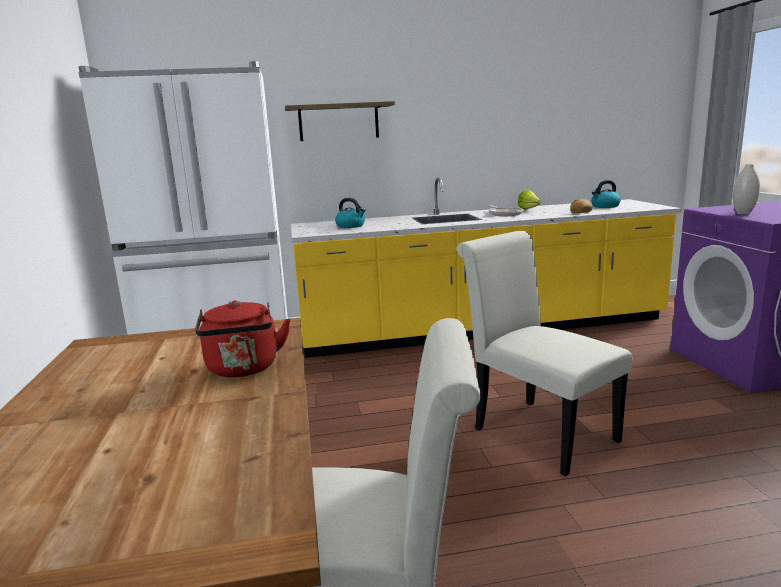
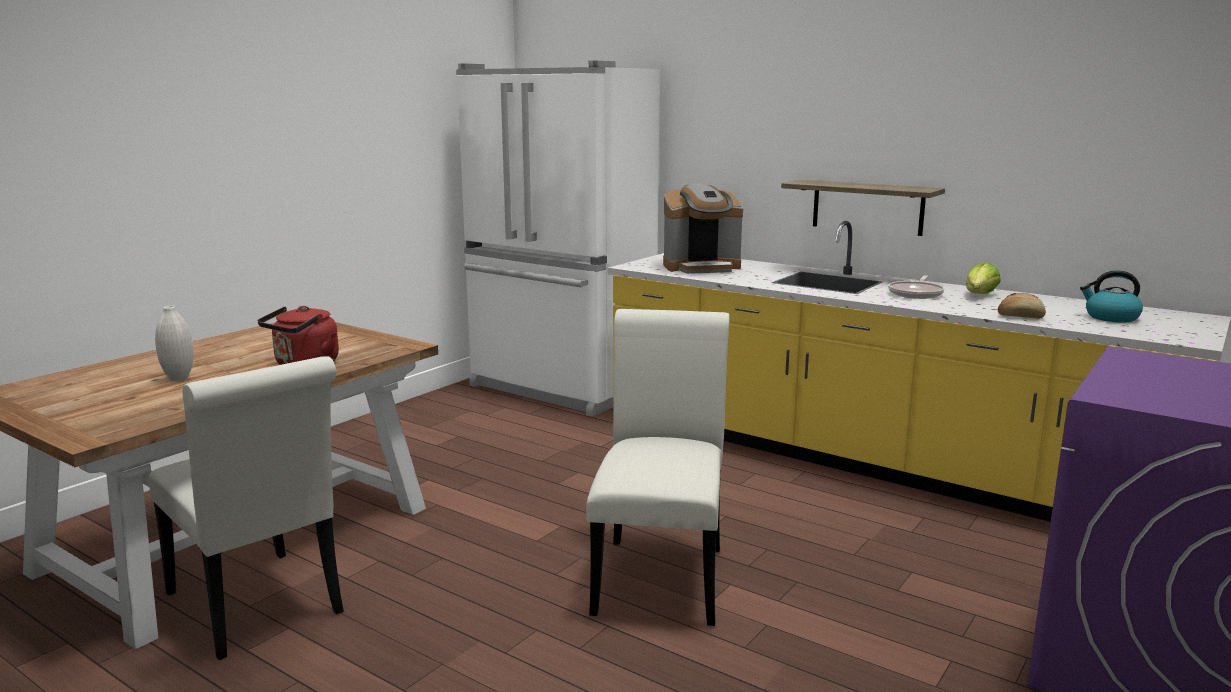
camera: 45 degrees right, 0 degrees up
(338, 122) = (739, 129): shelf -> shelf (867, 207)
(351, 226) = (701, 267): kettle -> coffee machine
(743, 213) = (1131, 376): white vase -> white vase (179, 378)

